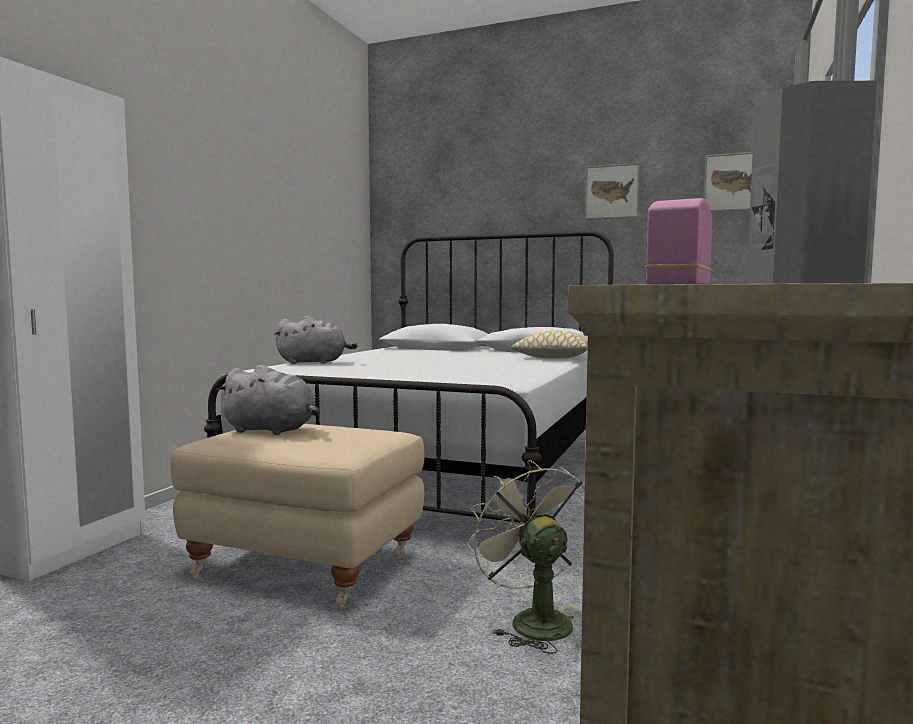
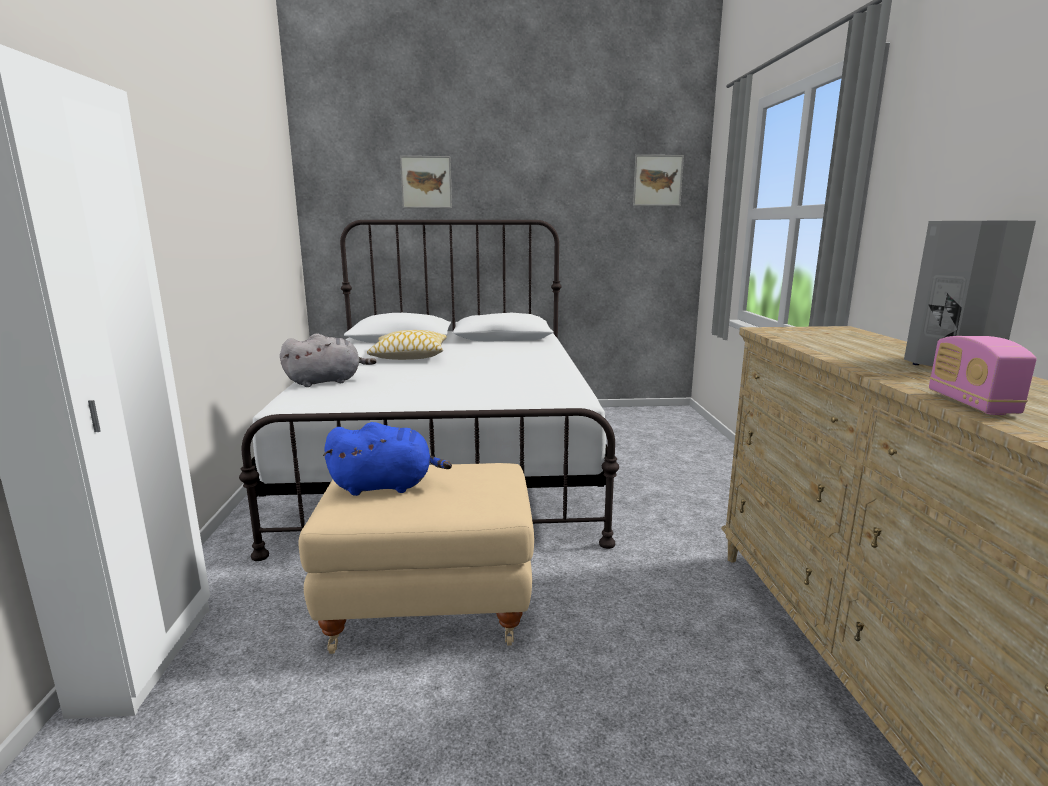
camera: 25 degrees left, 10 degrees up
(272, 430) = (386, 486): grey plush toy -> blue plush toy
(532, 620) = (667, 612): beige fan -> none
(555, 357) = (539, 348): pillow -> pillow (409, 356)
(612, 191) = (555, 182): picture -> picture (426, 182)

